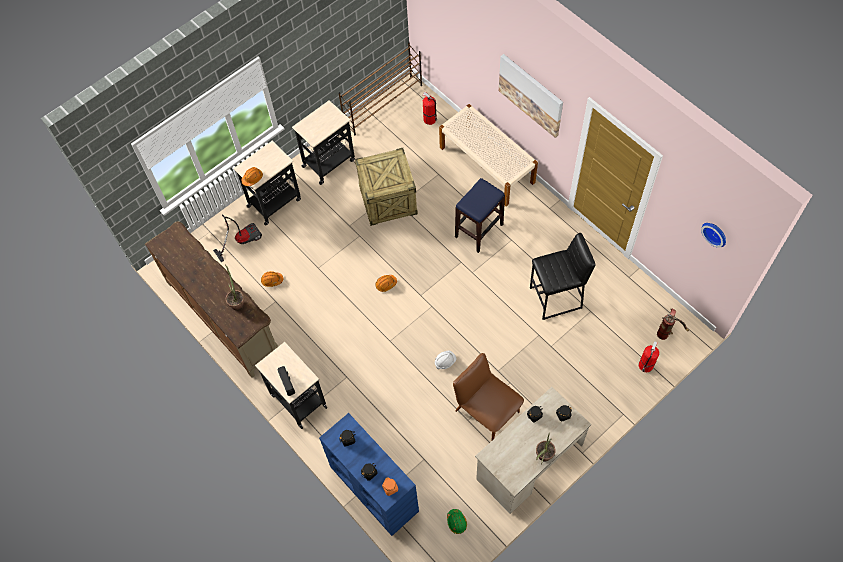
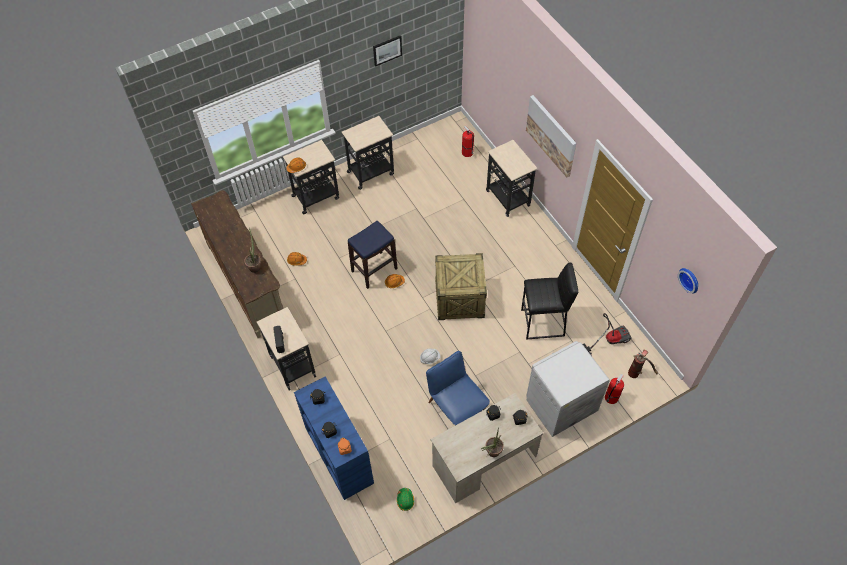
camera: 10 degrees right, 5 degrees down
(241, 240) = (279, 222): vacuum cleaner -> vacuum cleaner (609, 340)
(328, 28) = (387, 50): none -> picture
(383, 105) = (430, 134): brown shoe rack -> none
(388, 199) = (414, 212): crate -> crate (459, 298)
(479, 231) = (487, 253): stool -> stool (374, 270)
(487, 165) = (508, 199): beige bench -> cart
(487, 411) = (457, 408): brown chair -> blue chair
(593, 383) = (560, 403): none -> white washing machine

